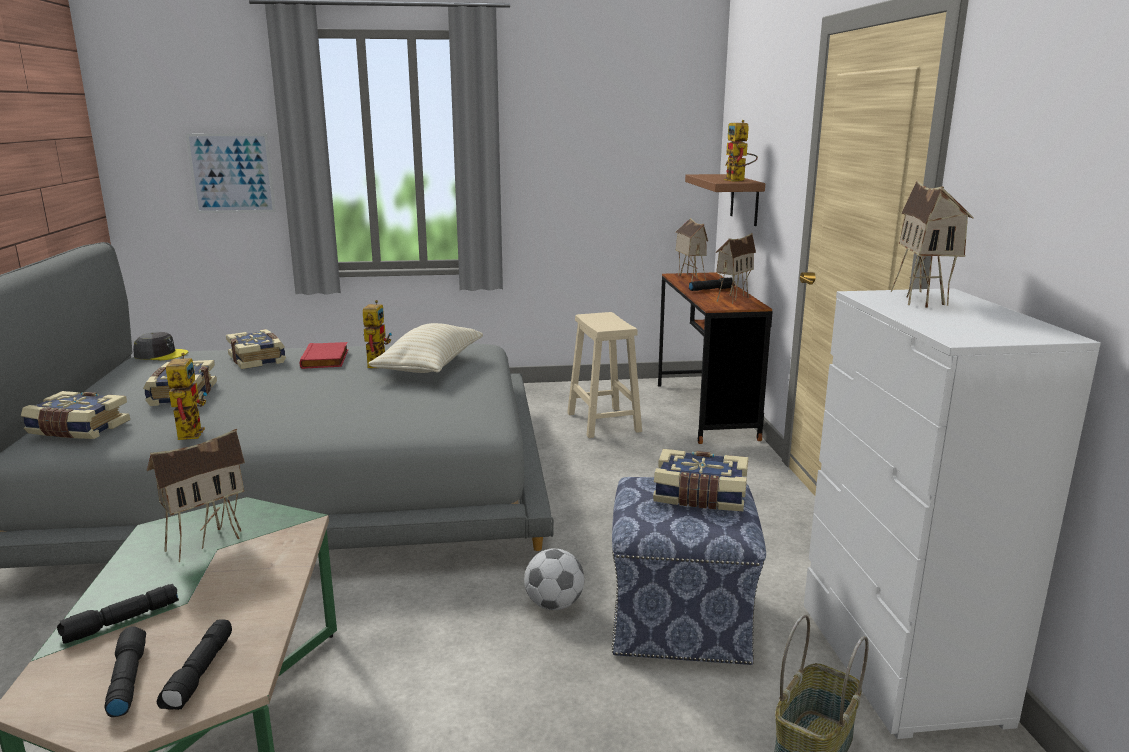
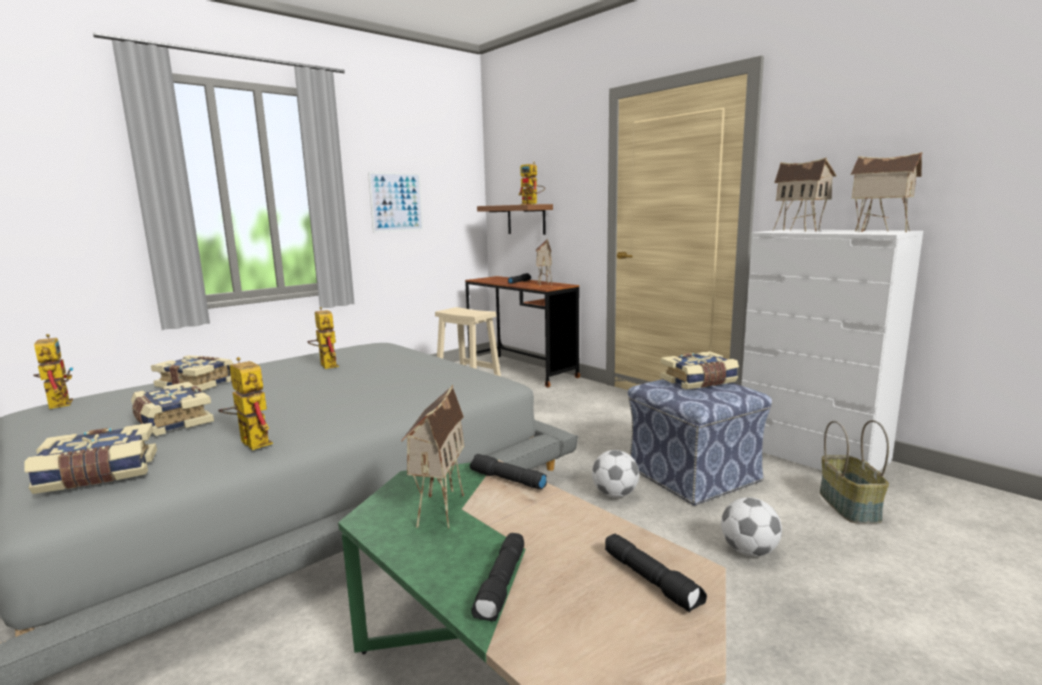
camera: 35 degrees left, 5 degrees down
(126, 680) = (608, 615): black flashlight -> black flashlight (507, 480)
(161, 354) = (58, 403): grey cap -> toy robot
(231, 173) = (71, 212): picture -> picture (396, 202)
(326, 359) = (271, 371): red book -> none
(430, 367) = (378, 359): beige pillow -> none
(583, 733) = (749, 551): none -> football
(689, 277) = (489, 279): toy house -> toy house (878, 231)

